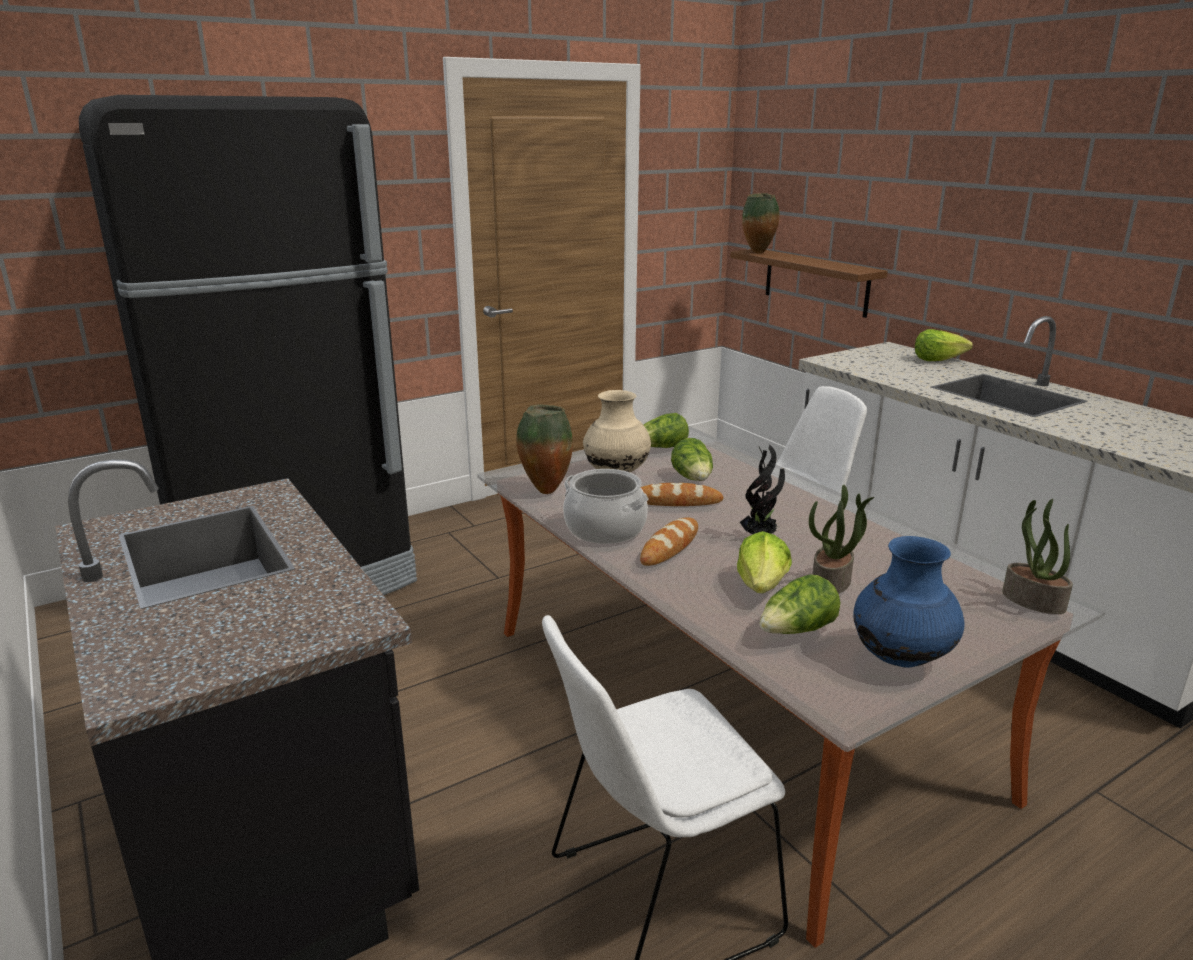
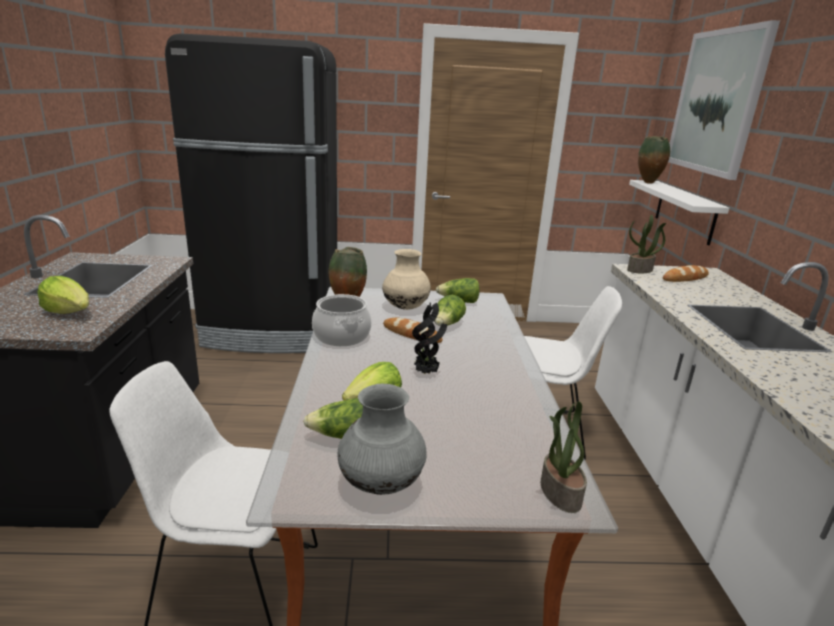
camera: 30 degrees right, 0 degrees up
(670, 546) = (360, 358): bread -> bread (685, 278)
(816, 282) = (685, 211): brown shelf -> white shelf
(832, 582) = (424, 417): potted plant -> potted plant (640, 270)
(837, 148) = (716, 102): none -> picture
(901, 658) = (381, 484): blue vase -> grey vase
(938, 360) = (736, 288): lettuce -> lettuce (69, 312)

